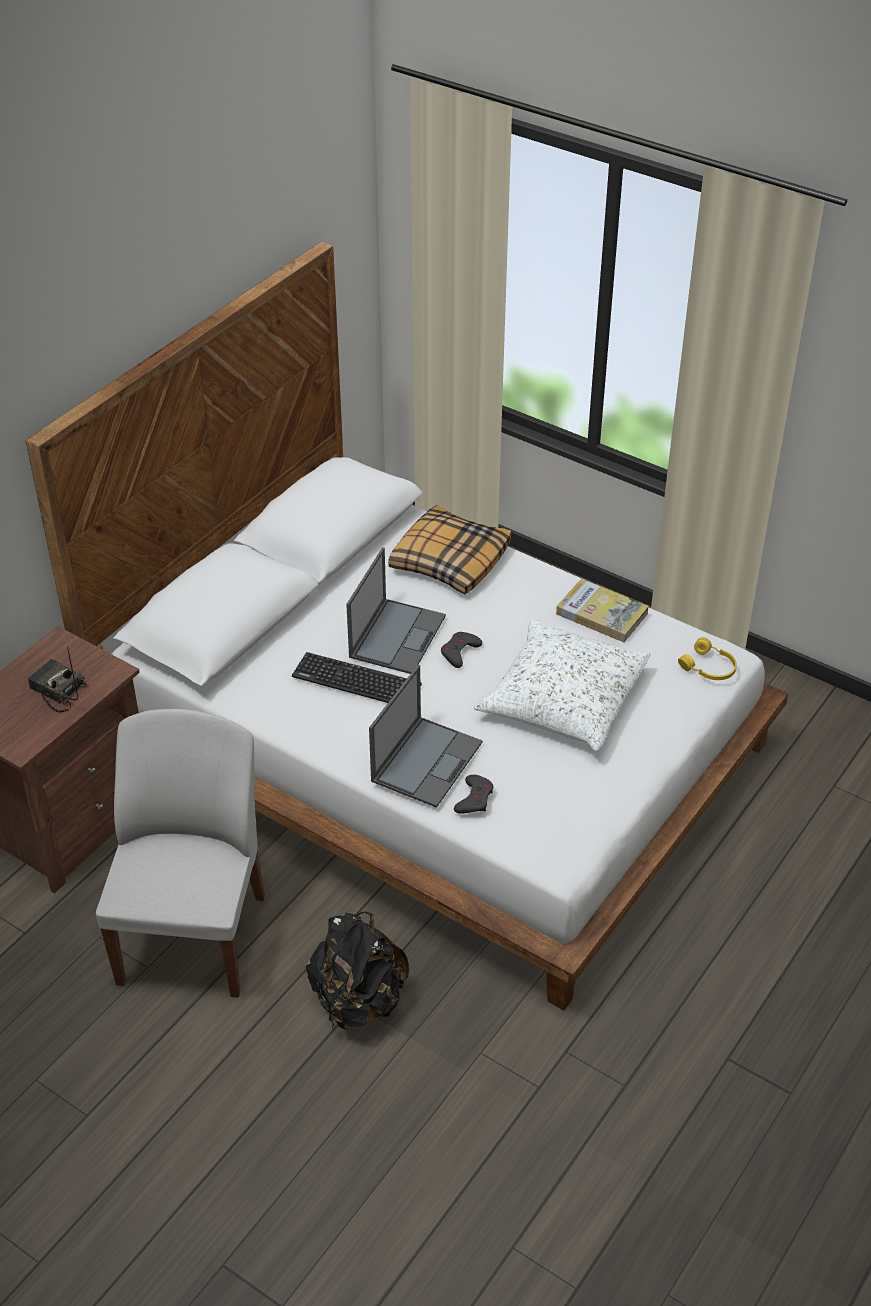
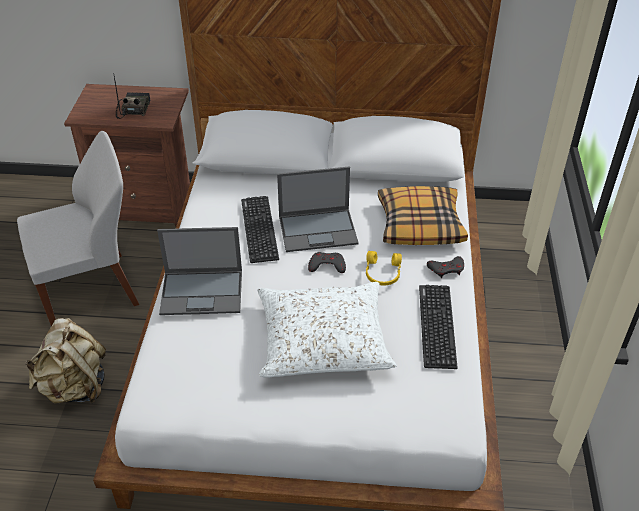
camera: 60 degrees right, 0 degrees up
(358, 1001) = (75, 387): black backpack -> beige backpack
(474, 798) = (180, 331): grey game controller -> grey game controller (446, 269)
(601, 614) = (437, 326): book -> keyboard
(708, 668) = (431, 419): yellow headphones -> yellow headphones (382, 273)

